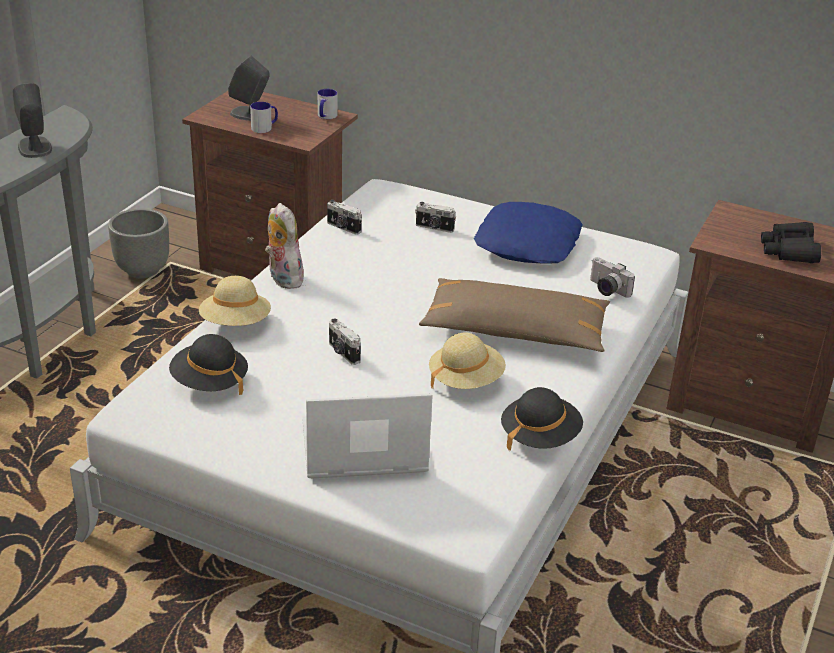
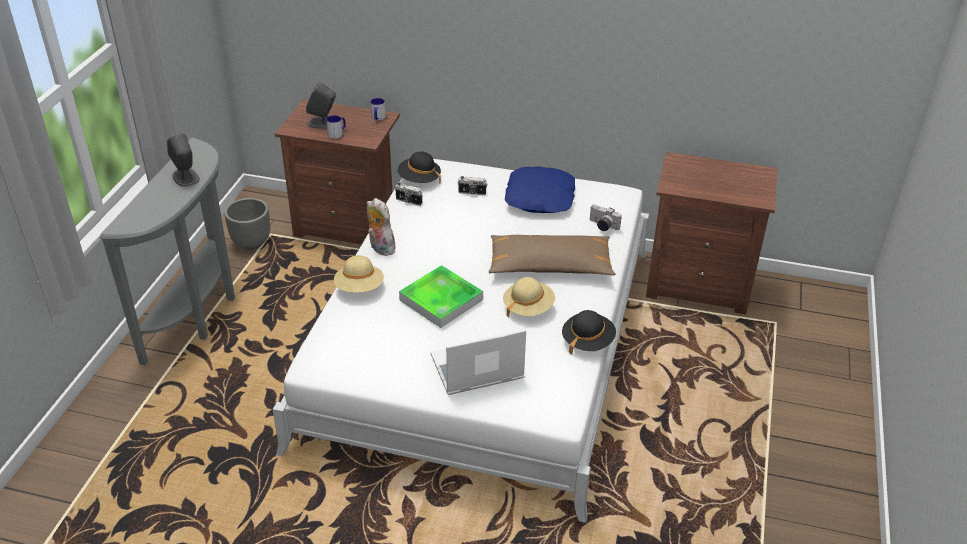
camera: 10 degrees left, 5 degrees up
(209, 382) = (357, 335): black hat -> black hat (419, 179)
(343, 353) = (441, 300): camera -> tray
(789, 250) = (721, 185): black binoculars -> none

